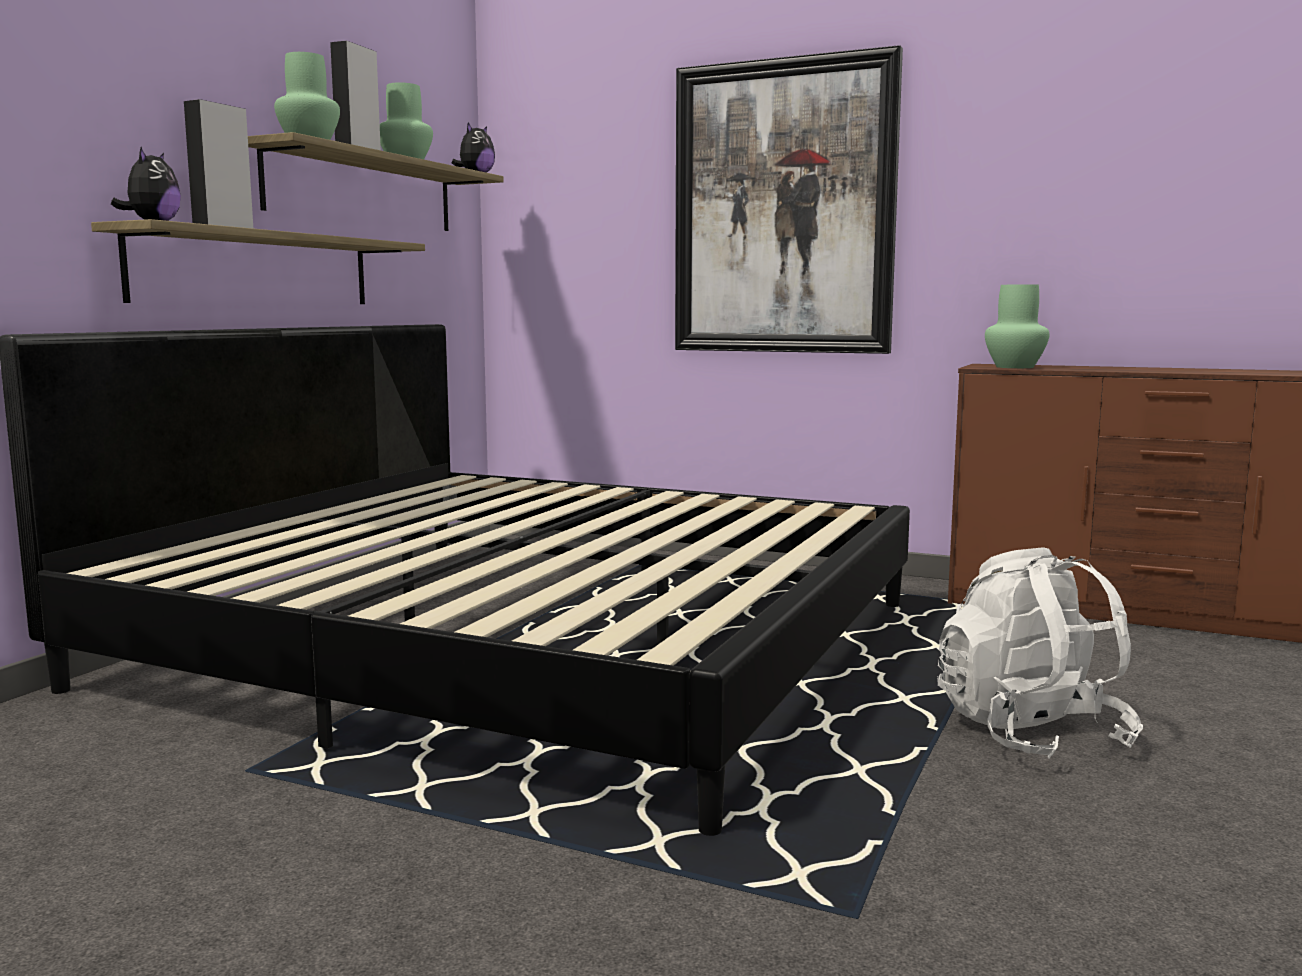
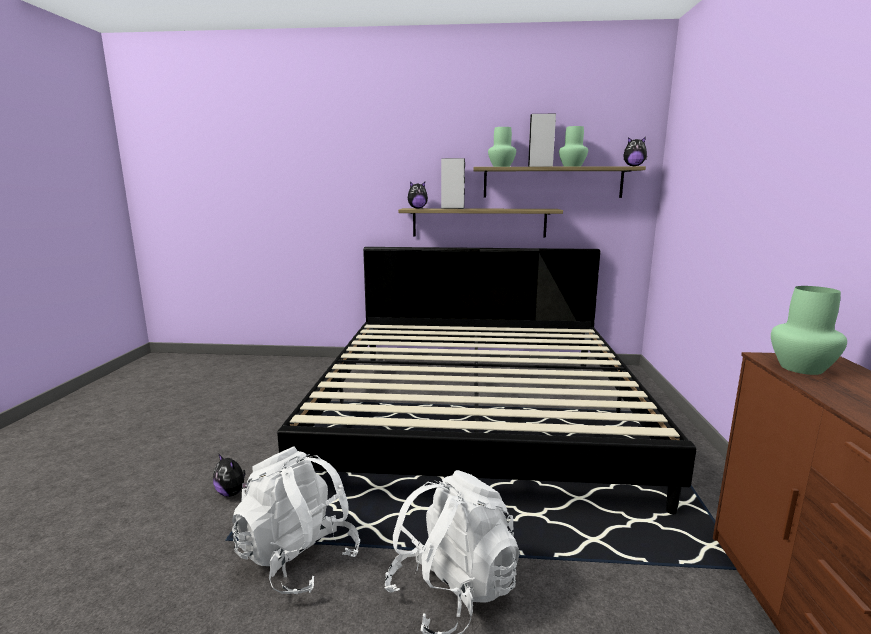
camera: 70 degrees right, 5 degrees up
(653, 914) = (232, 493): none -> plush toy
(783, 208) = (760, 191): picture -> none
(937, 838) = (298, 558): none -> white backpack

